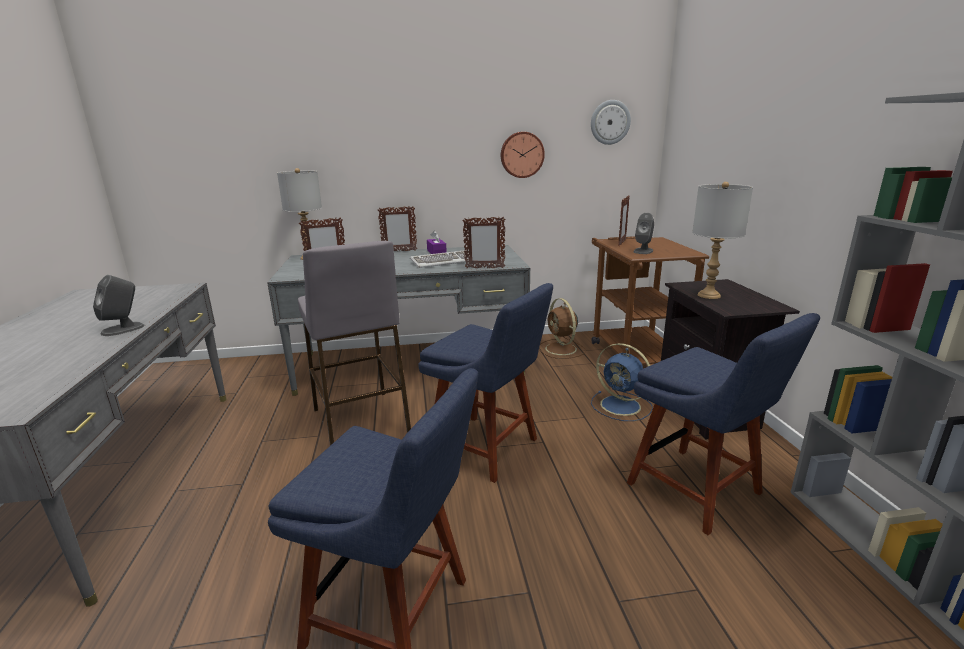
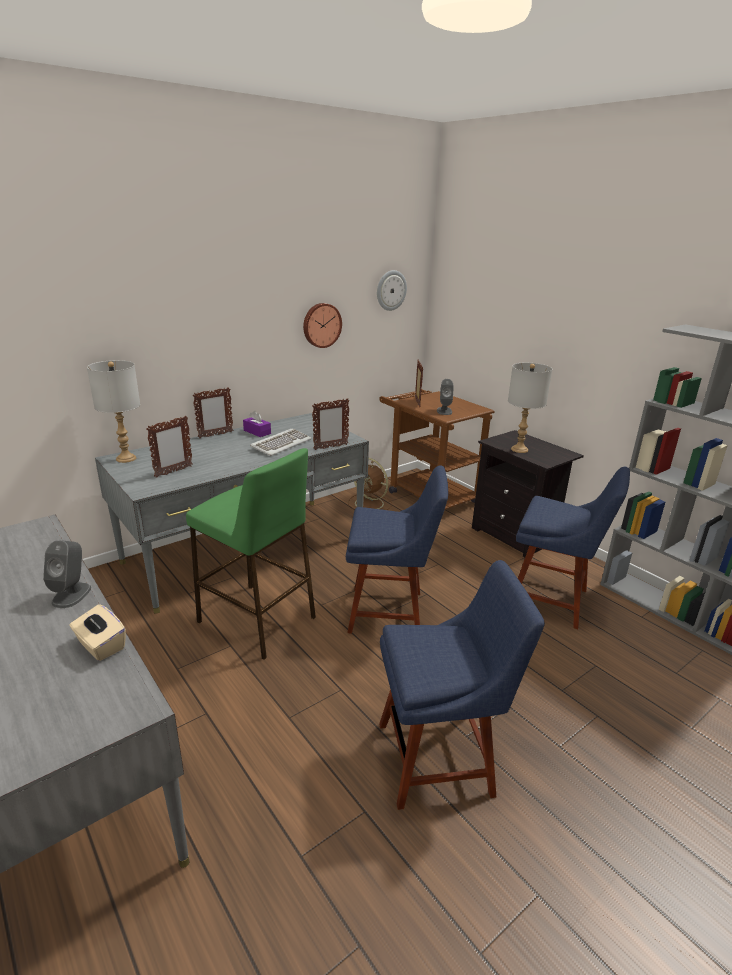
camera: 30 degrees left, 5 degrees up
(76, 364) = (100, 645): none -> beige tissue box
(360, 421) = (257, 620): grey stool -> green stool
(622, 406) = (457, 547): blue fan -> none

